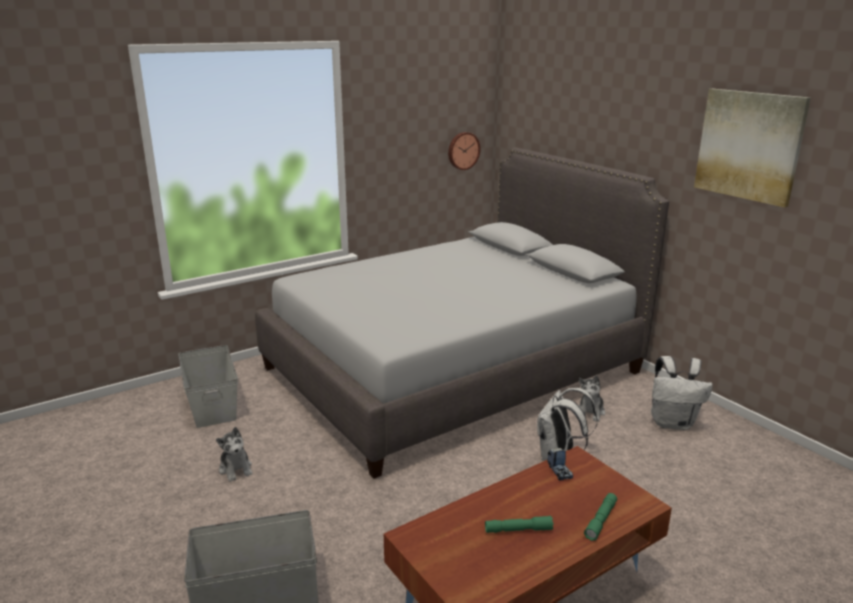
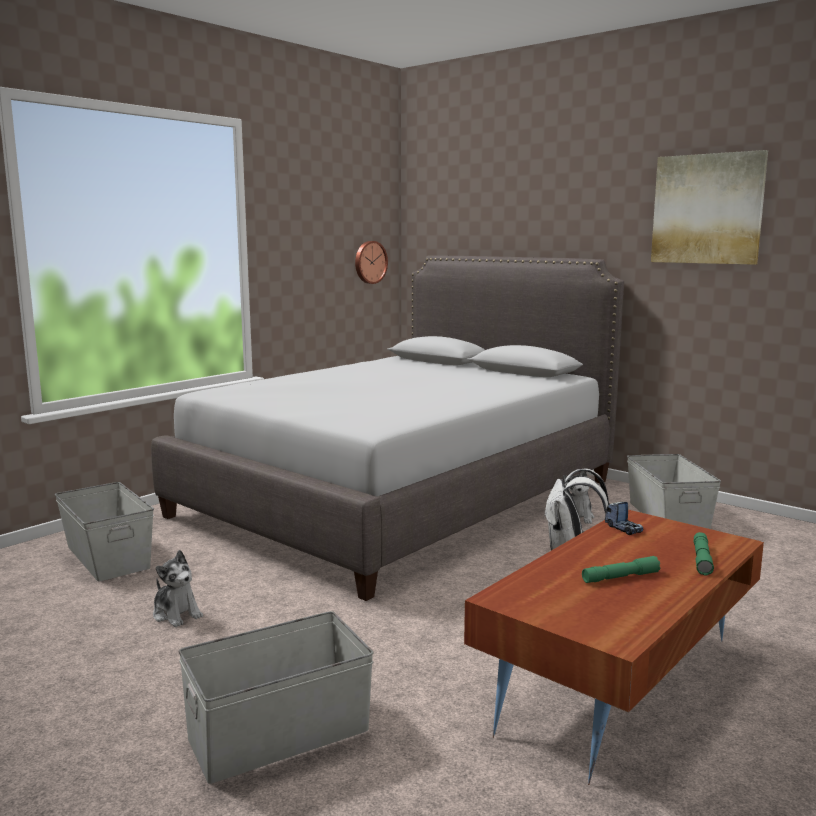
camera: 15 degrees left, 10 degrees down
(672, 423) = (668, 517): white backpack -> grey storage box

